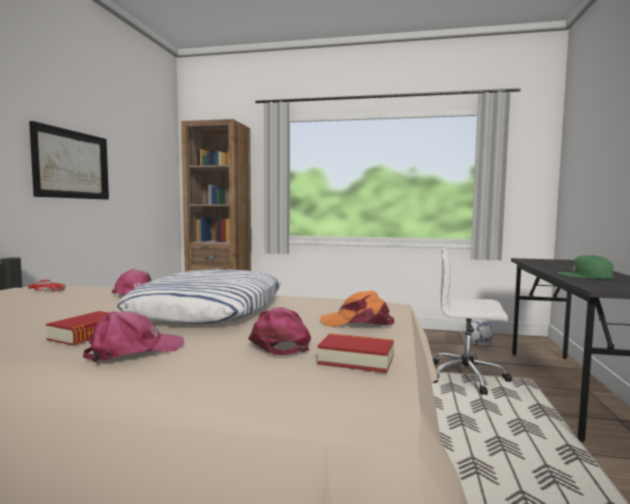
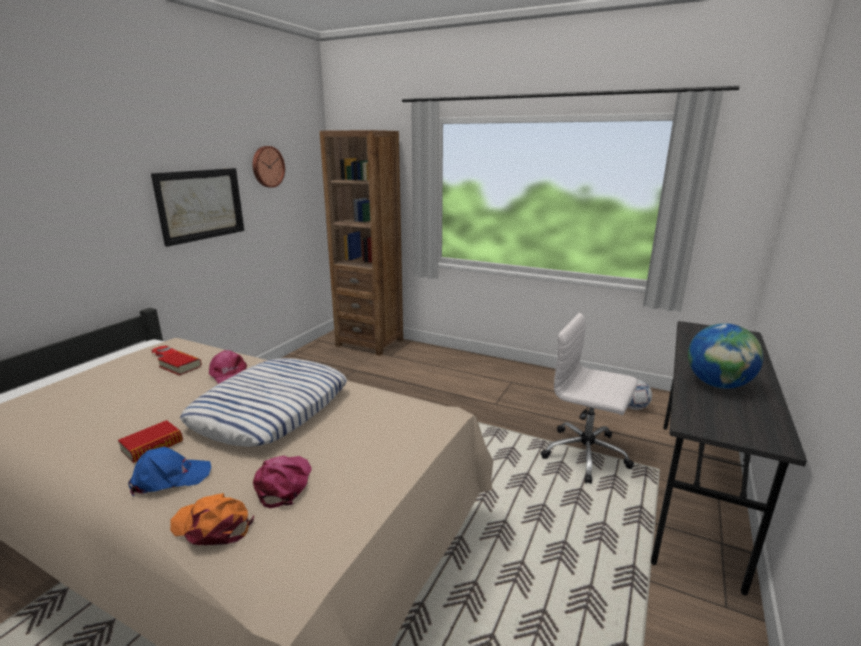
camera: 15 degrees right, 15 degrees up
(131, 146) = (267, 166): none -> wall clock
(134, 350) = (170, 478): pink cap -> blue cap
(356, 360) = (323, 524): book -> book (180, 366)
(358, 322) = (378, 455): orange cap -> orange cap (212, 526)
(585, 275) = (717, 384): green cap -> globe

